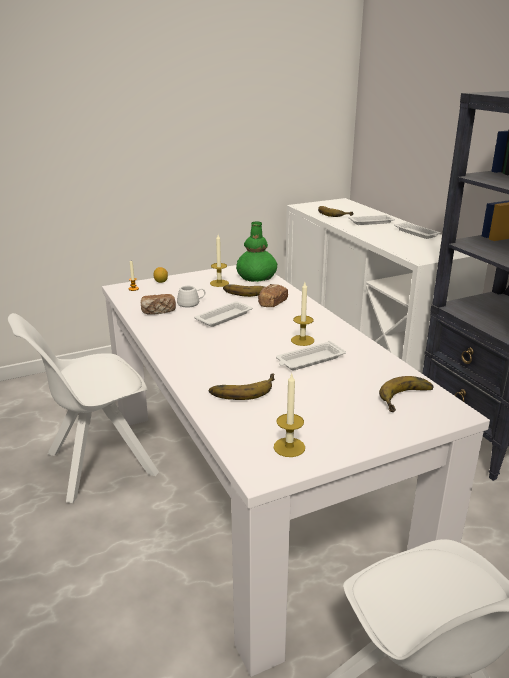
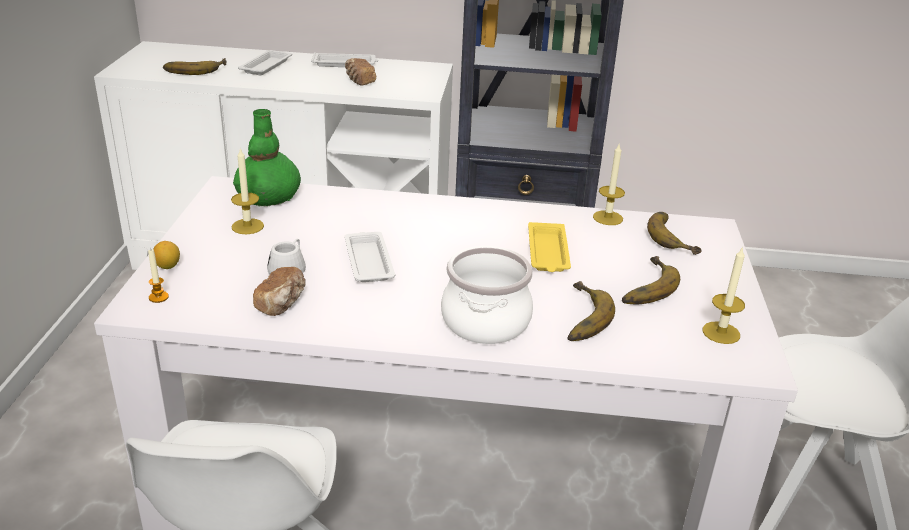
camera: 60 degrees left, 5 degrees up
(201, 363) = (484, 321): none -> cooking pot
(247, 291) = (305, 218): banana -> banana (643, 286)
(272, 303) = (368, 217): bread -> bread (359, 81)
(302, 340) = (494, 238): candle -> candle (607, 218)
(309, 360) = (548, 253): white tray -> yellow tray

